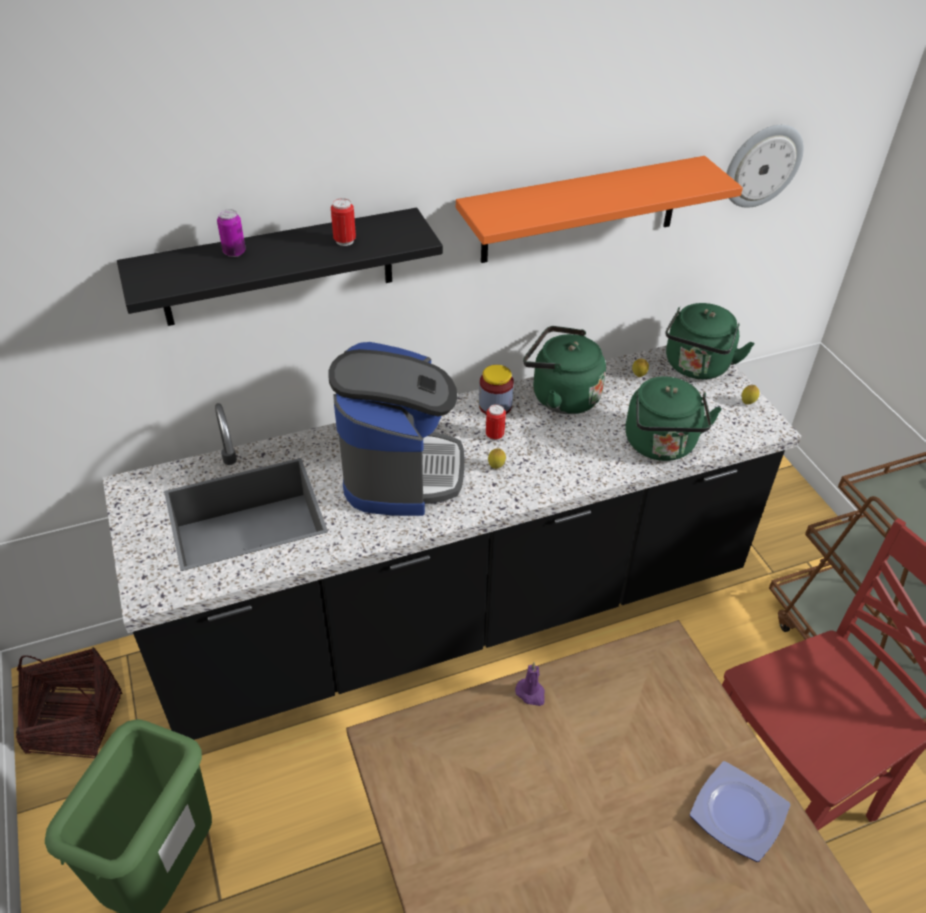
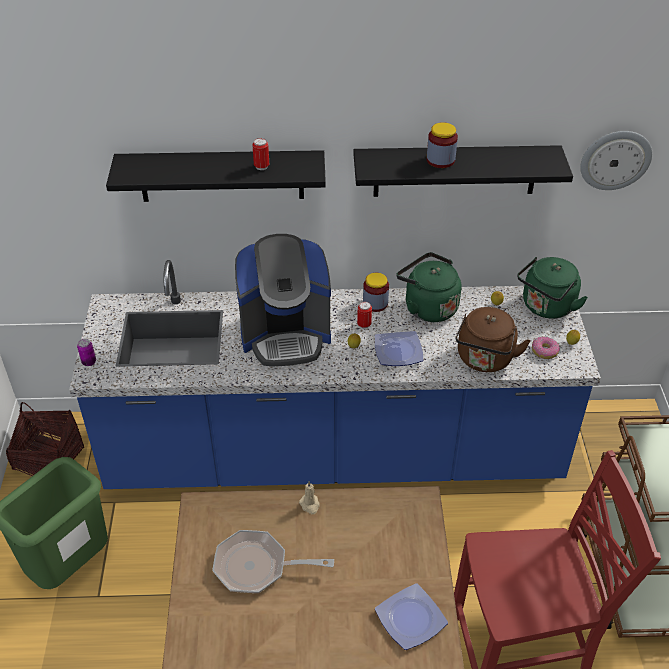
camera: 20 degrees right, 0 degrees up
(234, 252) = (187, 162): can -> can (89, 362)
(400, 471) = (285, 334): coffee machine -> coffee machine turned 60 degrees clockwise
(459, 612) = (334, 455): black counter -> blue counter
(503, 805) = (257, 567): none -> frying pan
(531, 693) = (310, 505): purple candle -> beige candle
(554, 458) = (399, 350): none -> plate
(575, 195) = (440, 160): none -> jar
(581, 210) = (455, 171): orange shelf -> black shelf
(661, 446) = (484, 360): green kettle -> brown kettle
(723, 419) = (544, 351): none -> donut

